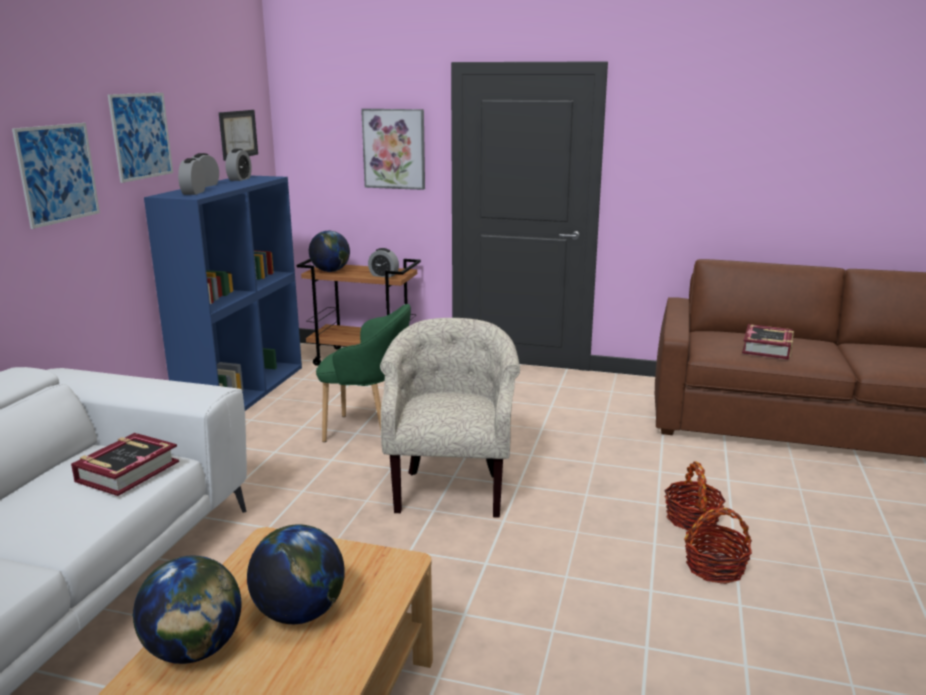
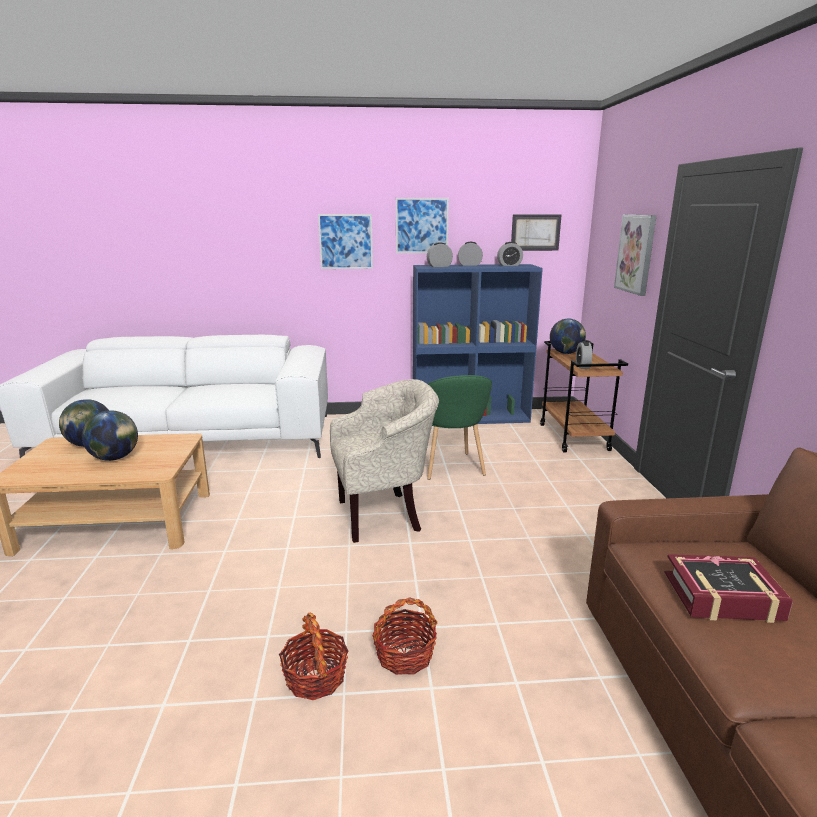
camera: 70 degrees right, 0 degrees up
(127, 471) = (248, 394): book -> none

